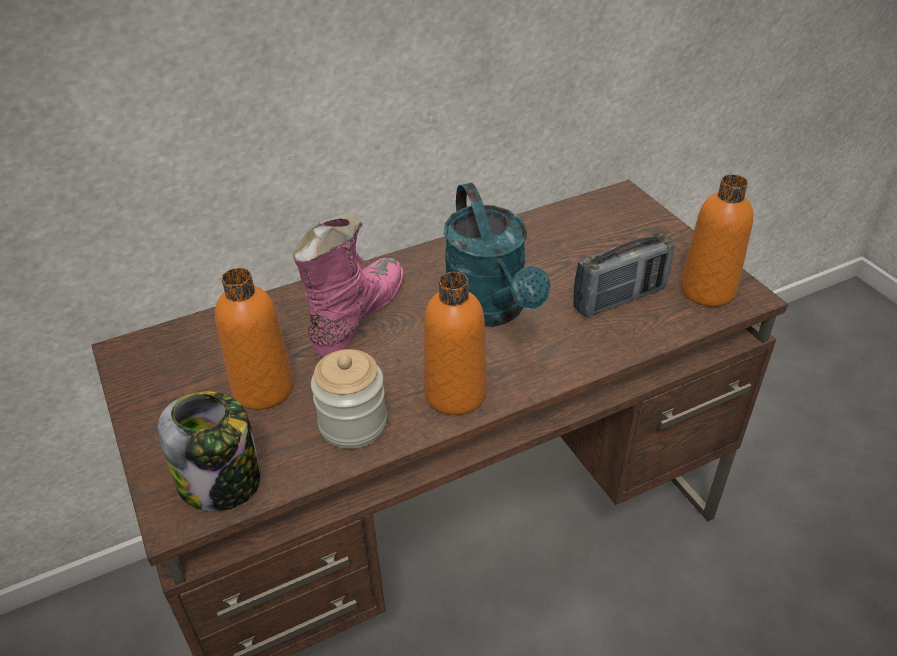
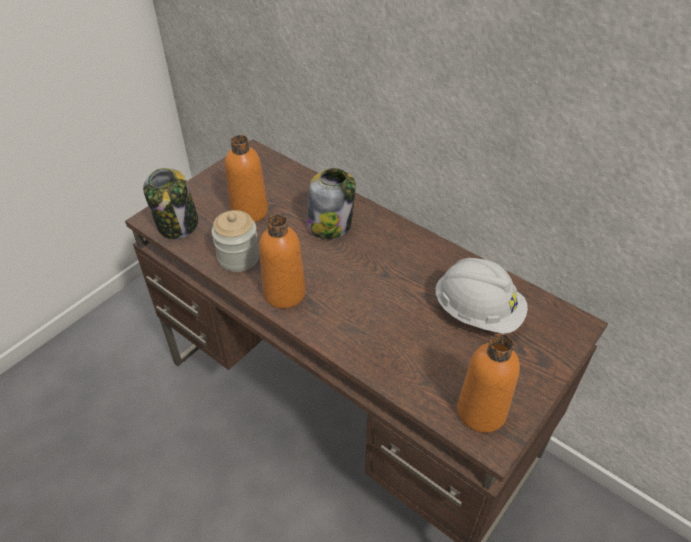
camera: 65 degrees right, 5 degrees up
(355, 316) = (330, 224): pink boot -> jar
(491, 310) = (374, 286): turquoise watering can -> none
(575, 249) = (477, 312): none -> white hard hat
(619, 298) = (433, 355): radio -> none

